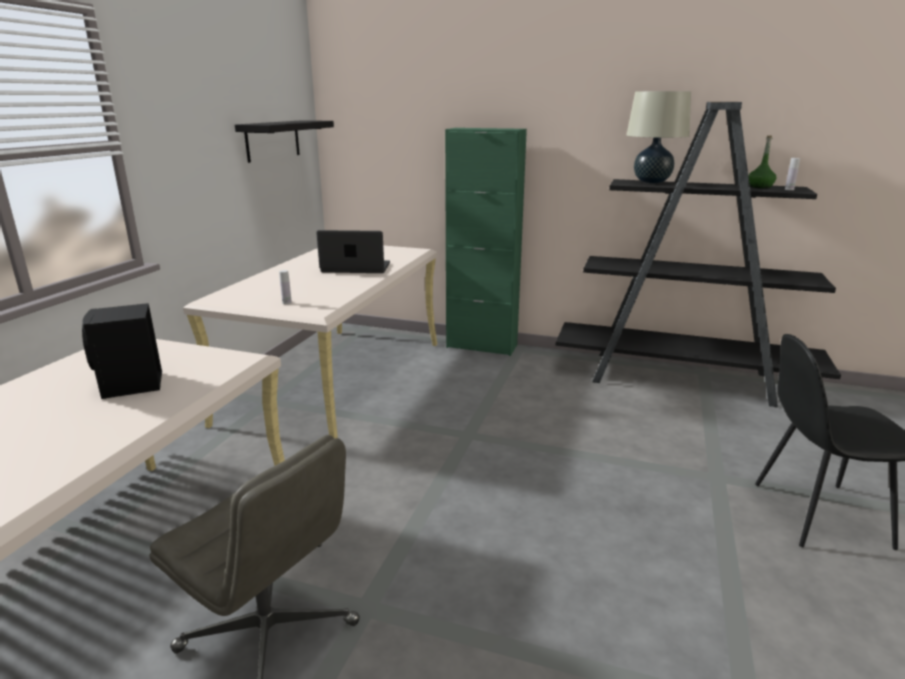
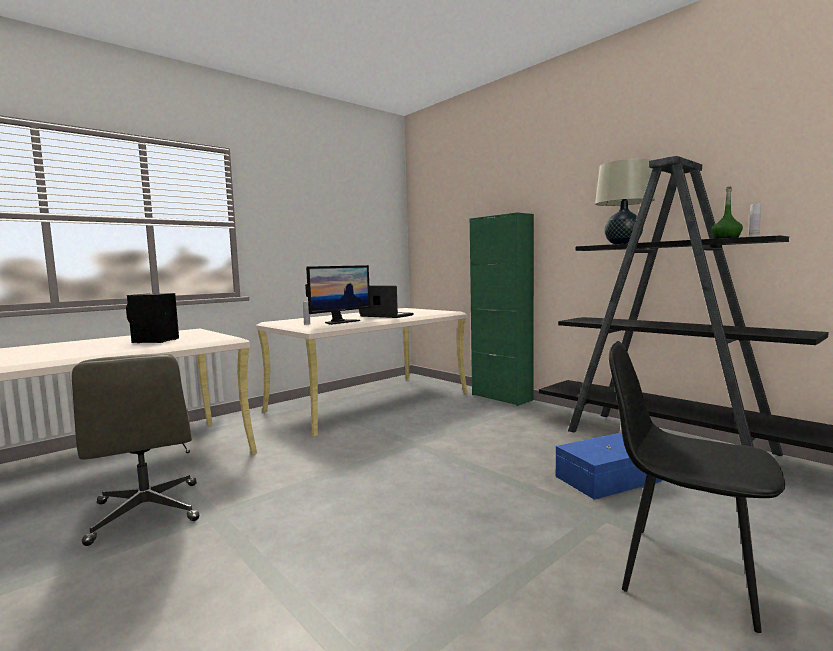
camera: 30 degrees right, 15 degrees down
(273, 140) = (362, 234): black shelf -> none
(324, 292) = (340, 322): none -> monitor
(682, 434) = (609, 479): none -> blue storage box

